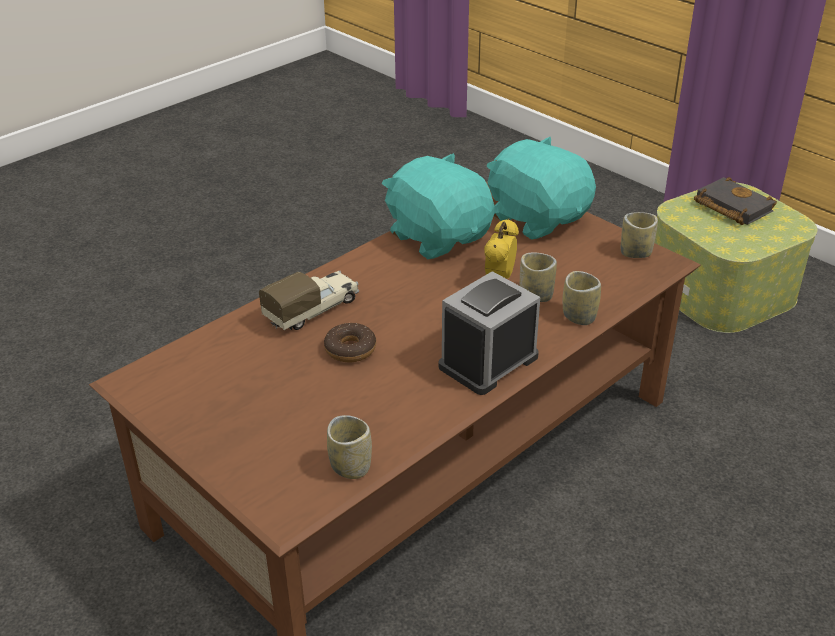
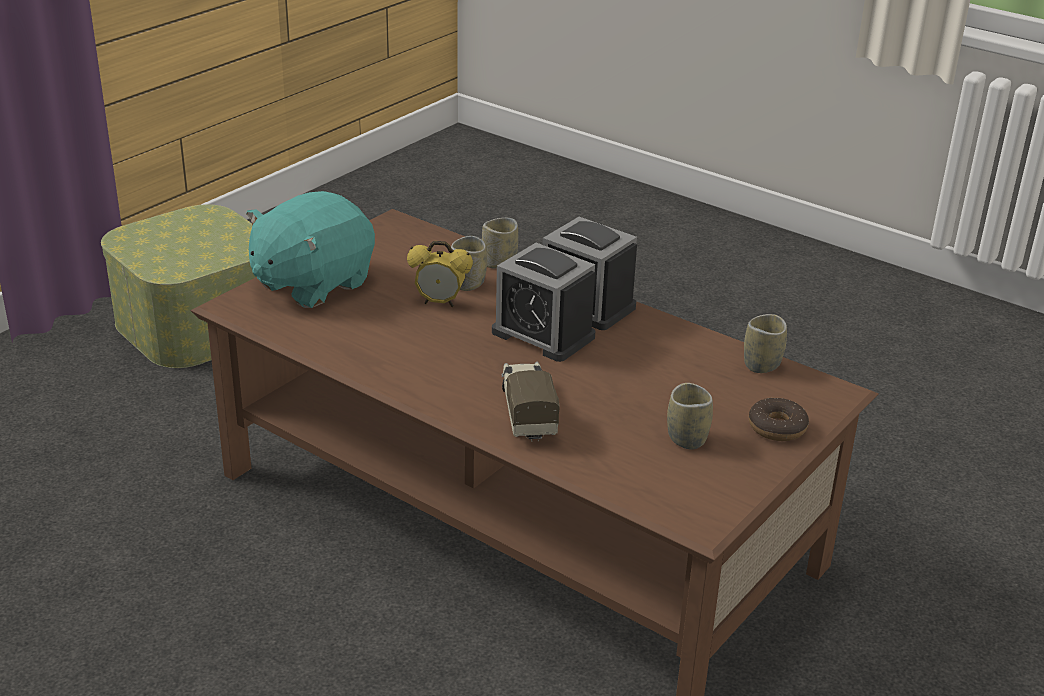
camera: 100 degrees left, 5 degrees down
(313, 310) = (527, 411): toy truck -> toy truck turned 45 degrees clockwise
(350, 349) = (592, 380): donut -> donut (777, 427)
(435, 330) = (543, 334): none -> alarm clock
(438, 237) = (357, 342): turquoise plush toy -> none
(635, 252) = (380, 234): cup -> cup (687, 438)
(730, 207) = (160, 242): black book -> none

